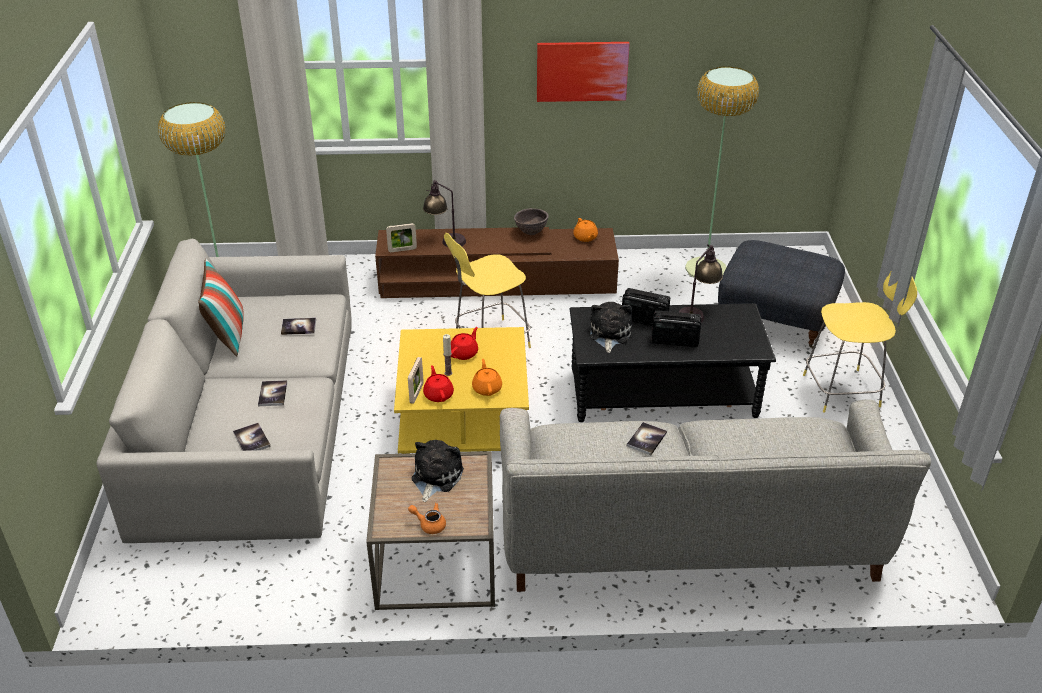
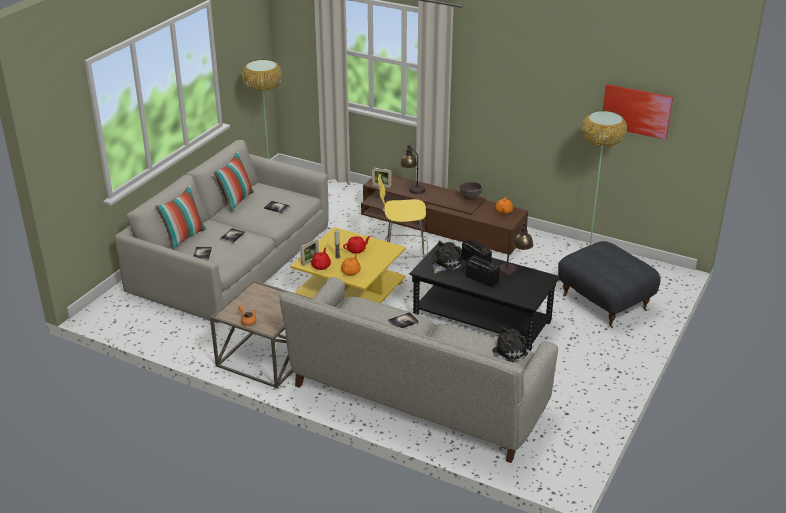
camera: 30 degrees right, 5 degrees down
(197, 422) = (184, 237): none -> pillow
(435, 477) = (272, 301): plush toy -> plush toy (507, 353)
(582, 71) = (519, 94): picture -> picture (636, 111)
(844, 390) = (606, 358): yellow stool -> none

